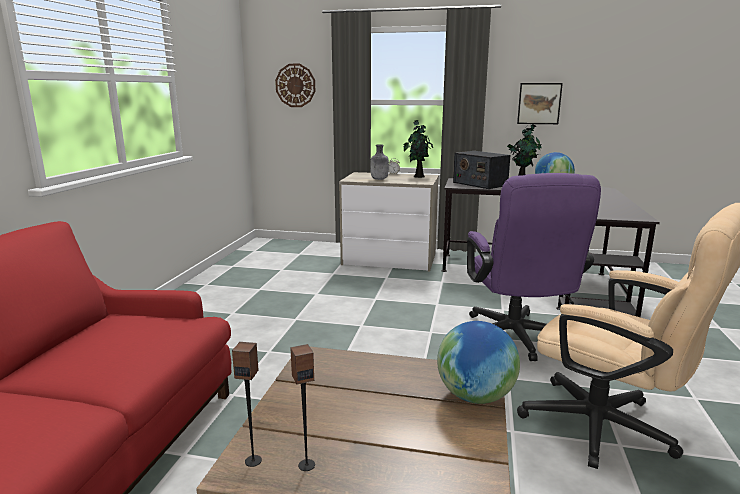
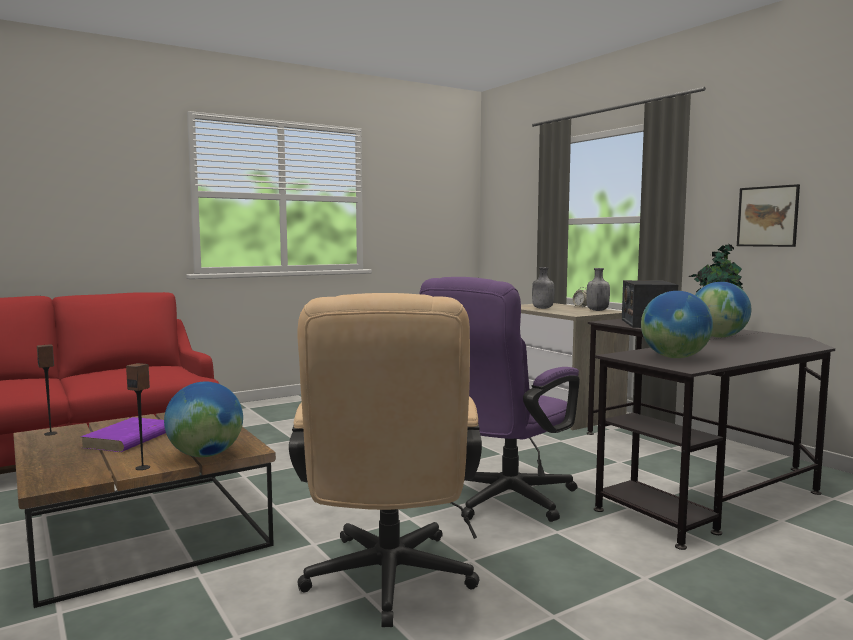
camera: 45 degrees right, 10 degrees down
(295, 85) = (515, 205): wall clock -> none
(306, 465) = (58, 443): speaker -> speaker (143, 467)
(361, 419) = (128, 439): none -> purple book
(418, 176) = (597, 310): potted plant -> grey bottle
(606, 211) = (674, 357): none -> globe

